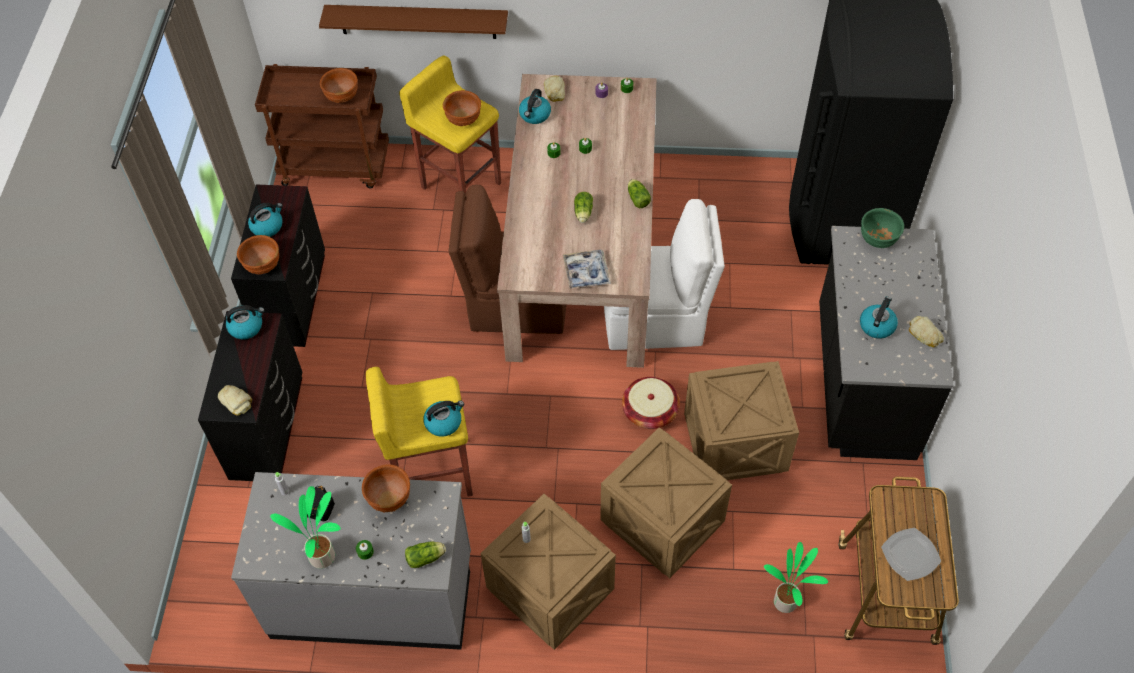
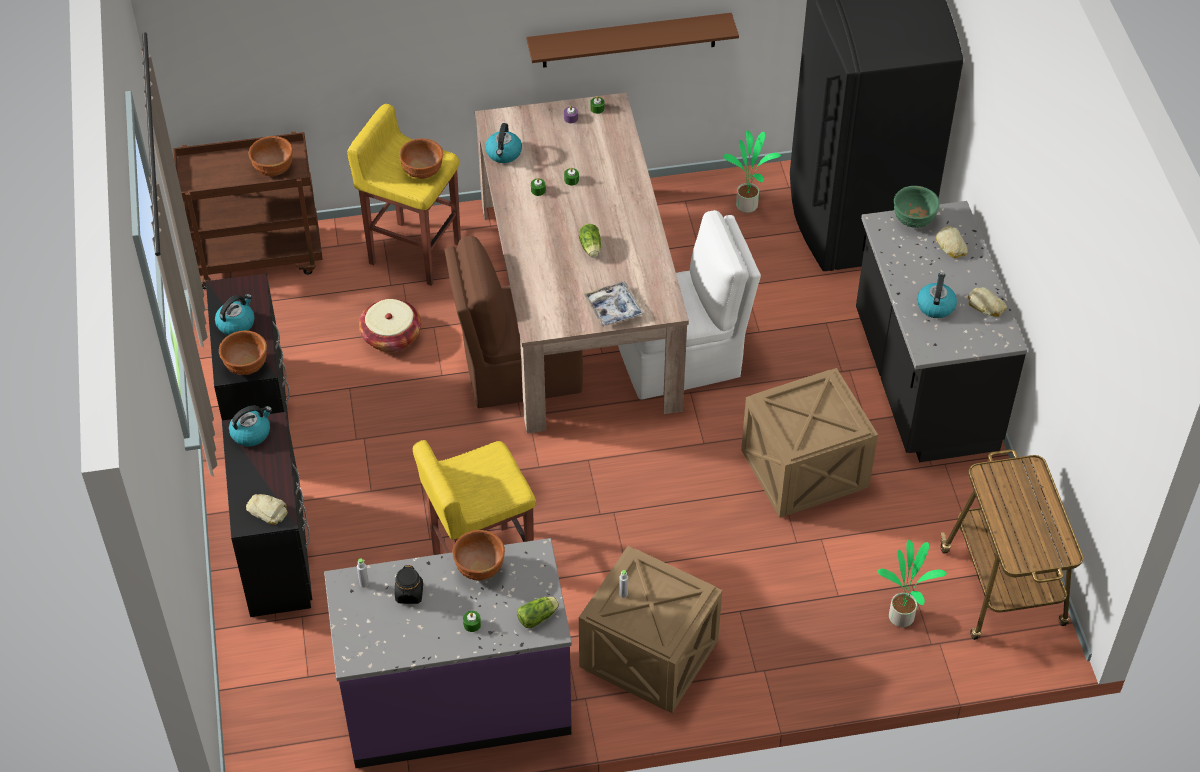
camera: 15 degrees left, 5 degrees down
(324, 556) = (429, 637): potted plant -> potted plant (748, 204)
(373, 595) = (456, 701): grey counter -> purple counter
(417, 21) = (353, 69): brown shelf -> brown shelf (629, 40)
(444, 422) = (506, 488): kettle -> none
(554, 91) = (517, 124): bread -> bread (951, 246)
(637, 198) = (645, 222): lettuce -> none
(650, 411) = (703, 455): basket -> basket (391, 336)
(663, 522) = (750, 565): crate -> none
(910, 556) = (1025, 523): plate -> none

